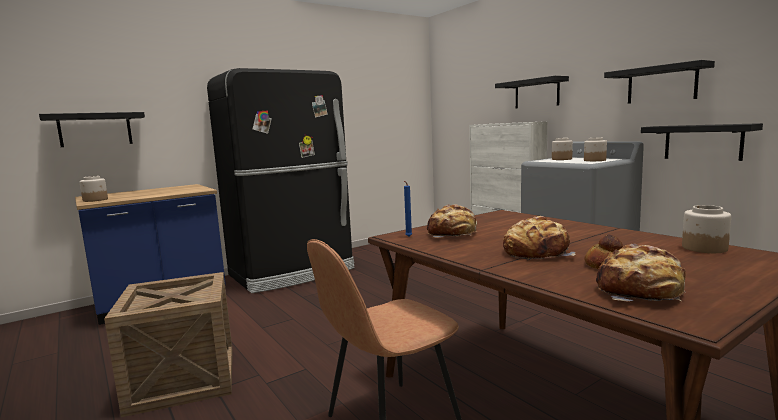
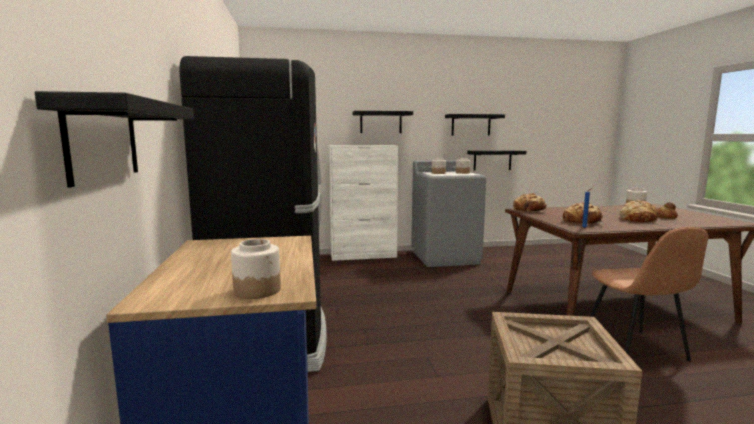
camera: 65 degrees left, 0 degrees up
(640, 292) = (708, 221): bread -> bread (529, 210)

